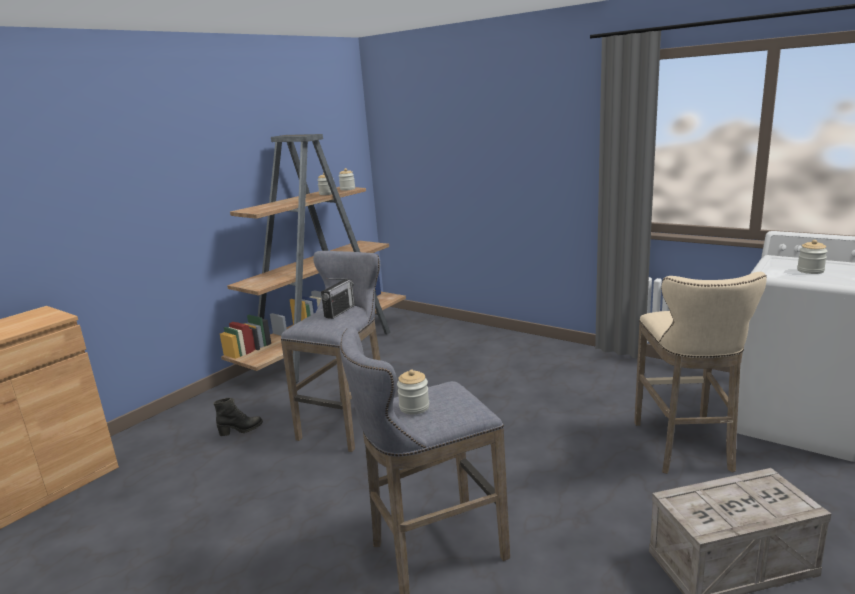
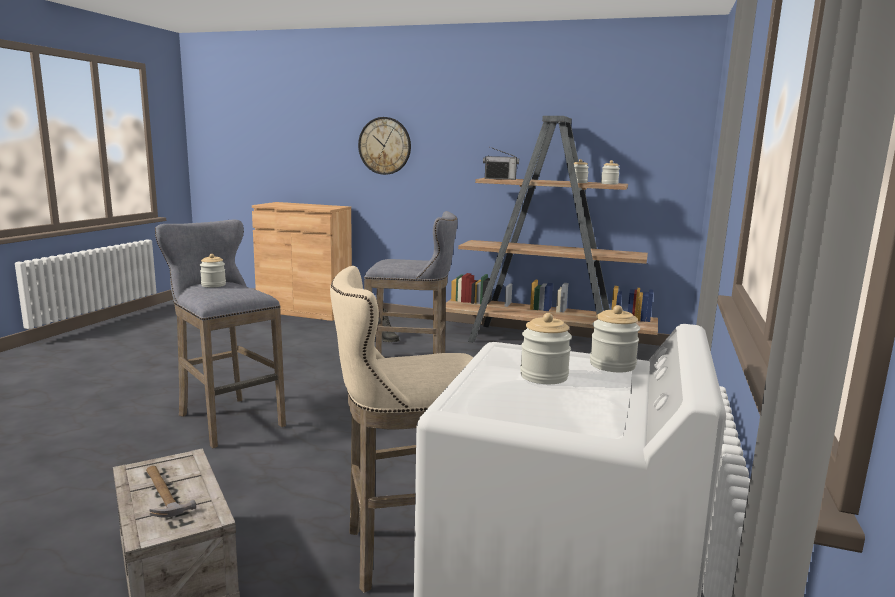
camera: 70 degrees right, 5 degrees down
(77, 203) = (384, 146): none -> wall clock
(339, 311) = (413, 261): radio -> radio (500, 179)
(740, 506) = (162, 493): none -> hammer
(781, 260) = (612, 365): none -> jar

